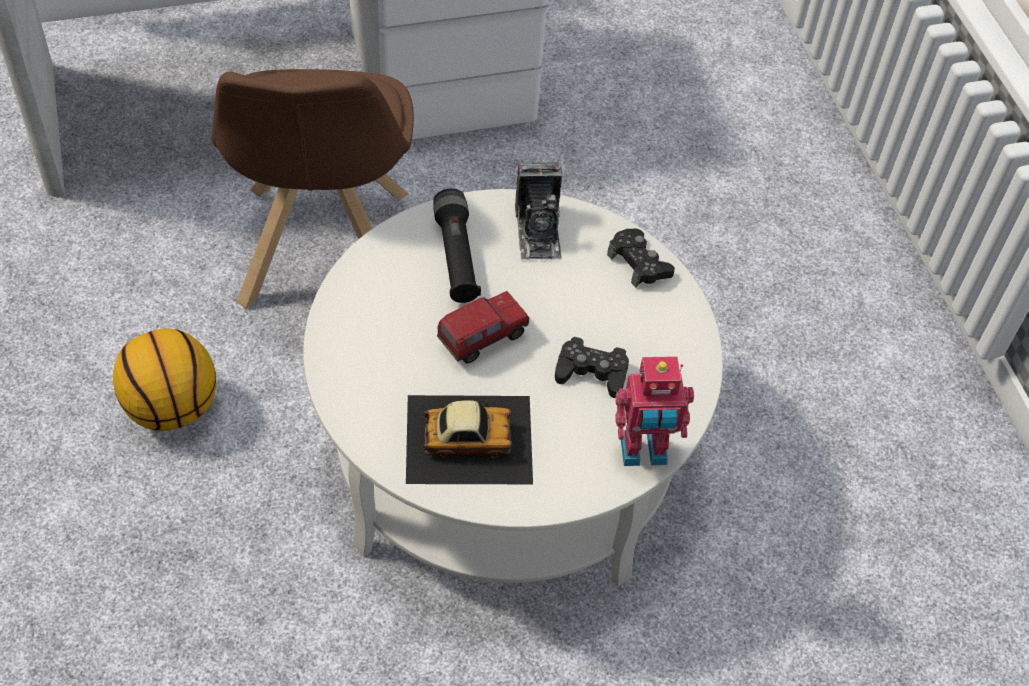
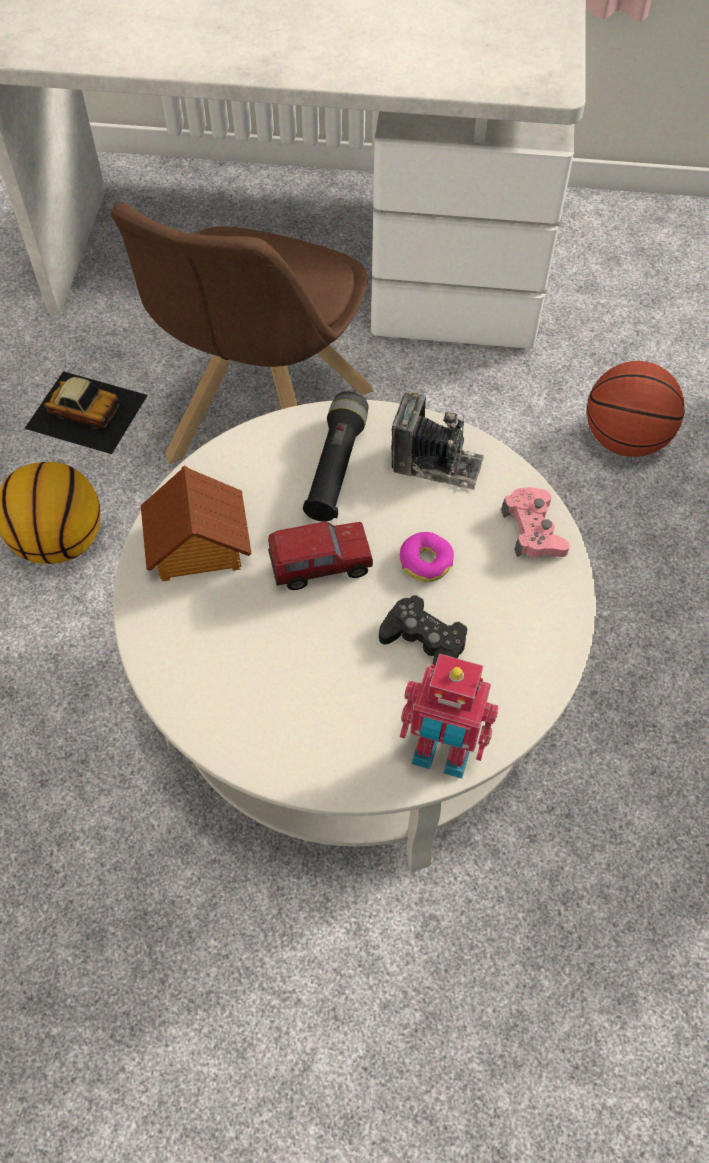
camera: 25 degrees right, 5 degrees up
(370, 351) = (197, 546): none -> toy house
(468, 438) = (254, 675): toy car -> toy car (86, 411)
(538, 231) = (436, 463): camera -> camera turned 90 degrees counterclockwise
(565, 311) = (426, 562): none -> donut
(639, 263) = (533, 530): black game controller -> pink game controller
(647, 181) = (625, 439): none -> basketball

